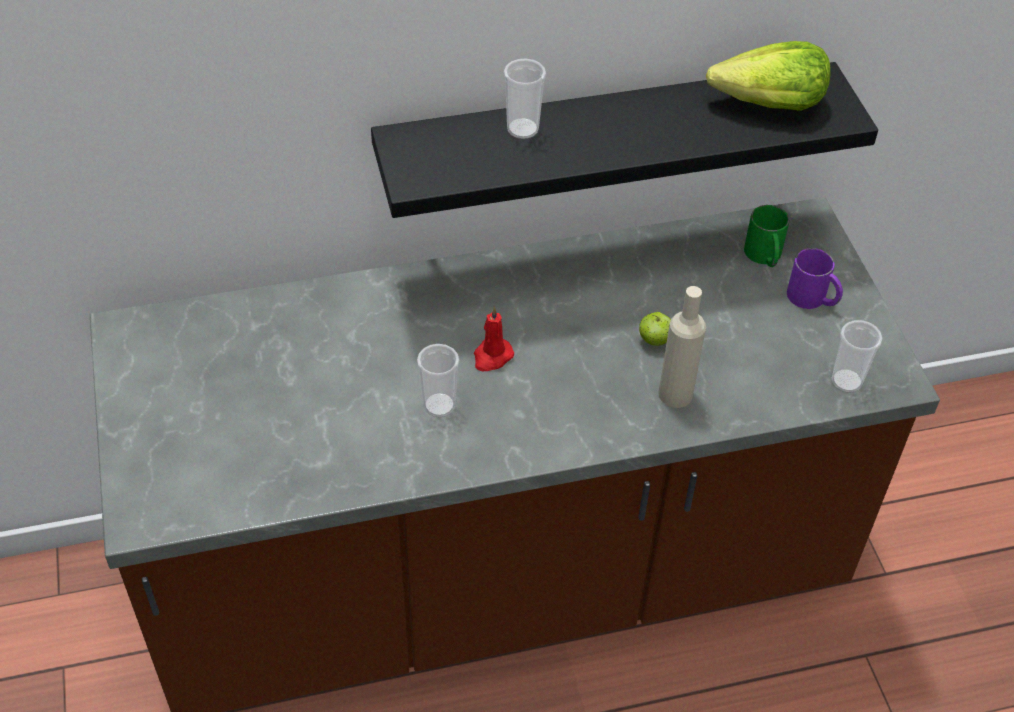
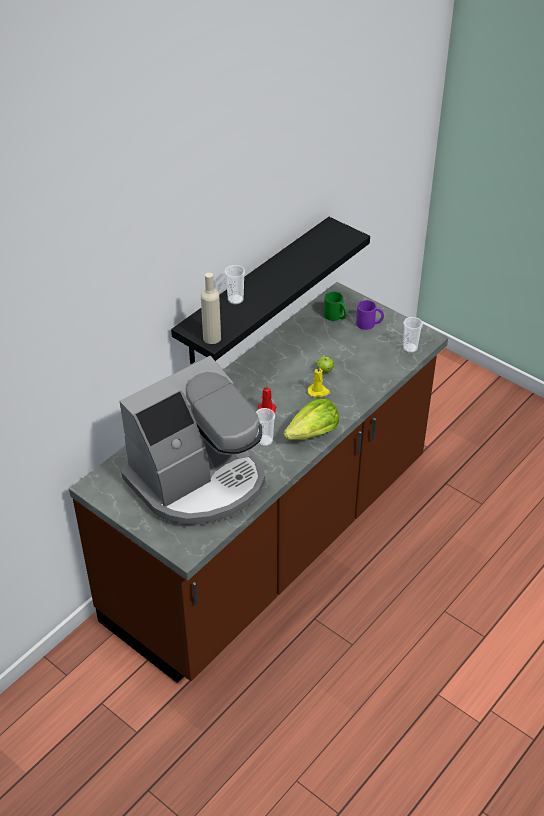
camera: 35 degrees left, 5 degrees down
(274, 412) = (198, 480): none -> coffee machine
(609, 371) = (318, 392): none -> yellow candle
(675, 394) = (352, 386): beige bottle -> beige bottle (212, 338)
(769, 104) = (321, 244): lettuce -> lettuce (313, 434)

